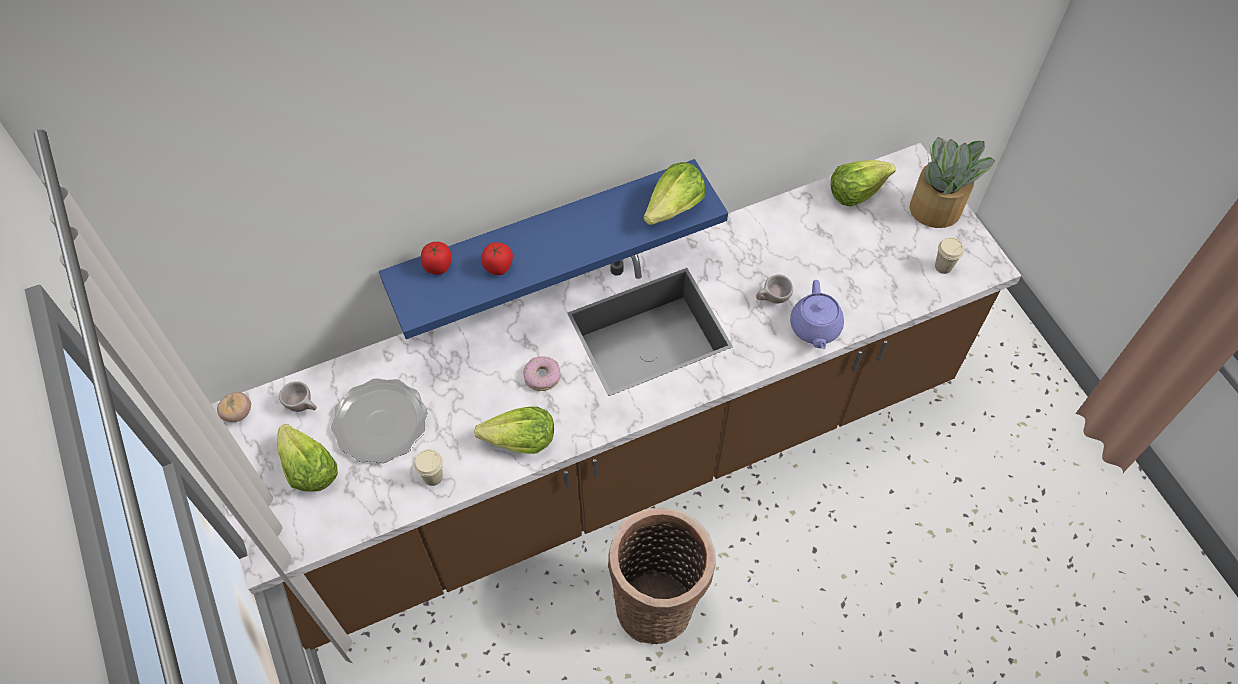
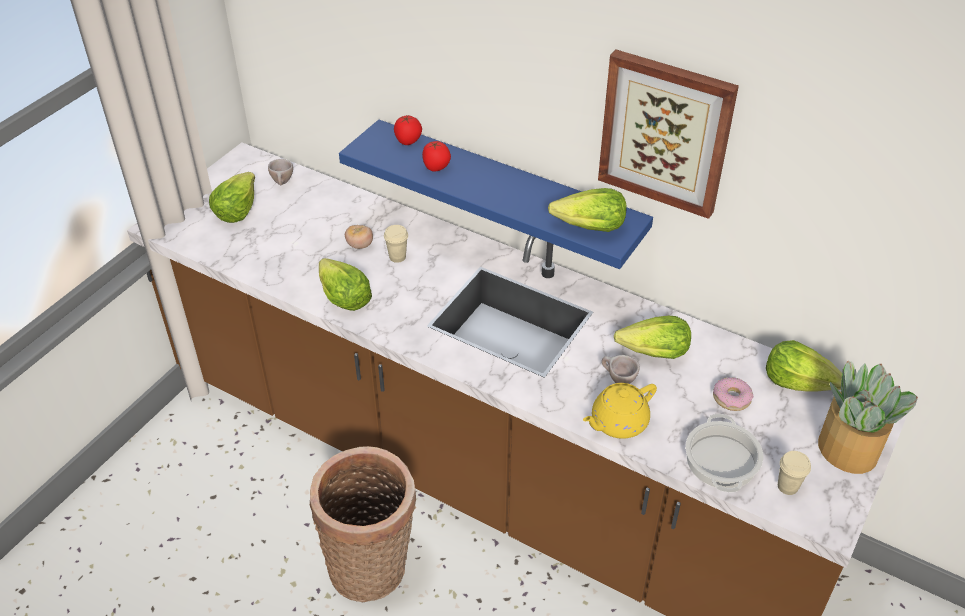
camera: 55 degrees right, 15 degrees down
(238, 413) = (253, 160): tomato -> tomato (360, 245)
(381, 423) = (300, 223): plate -> none
(433, 477) = (276, 269): beige cup -> beige cup (397, 257)
(542, 376) = (410, 281): donut -> donut (731, 398)
(700, 88) = (666, 133): none -> picture
(762, 257) = (654, 353): none -> lettuce
(815, 328) = (618, 422): purple teapot -> yellow teapot
(894, 289) = (720, 460): none -> cooking pot

